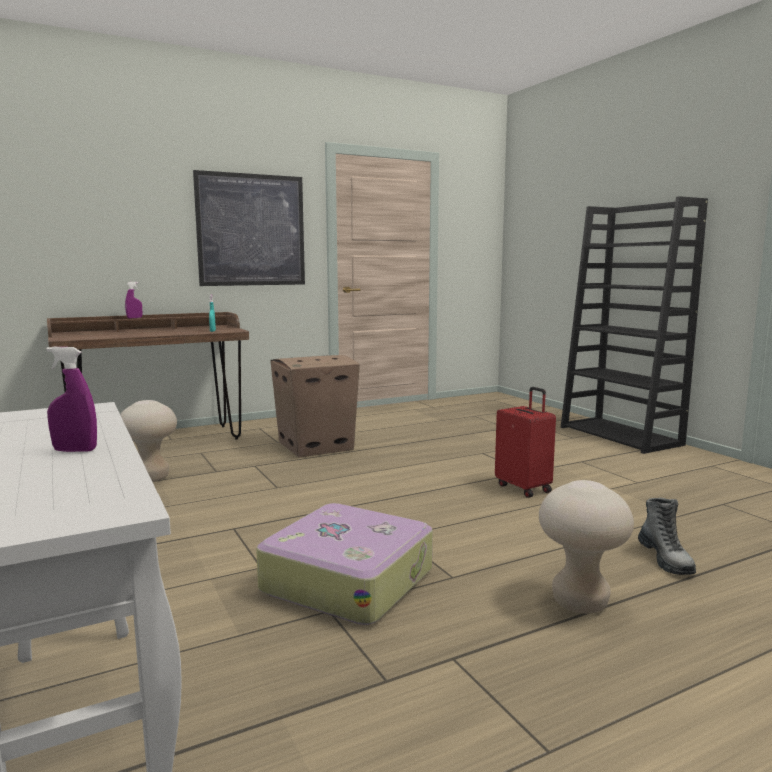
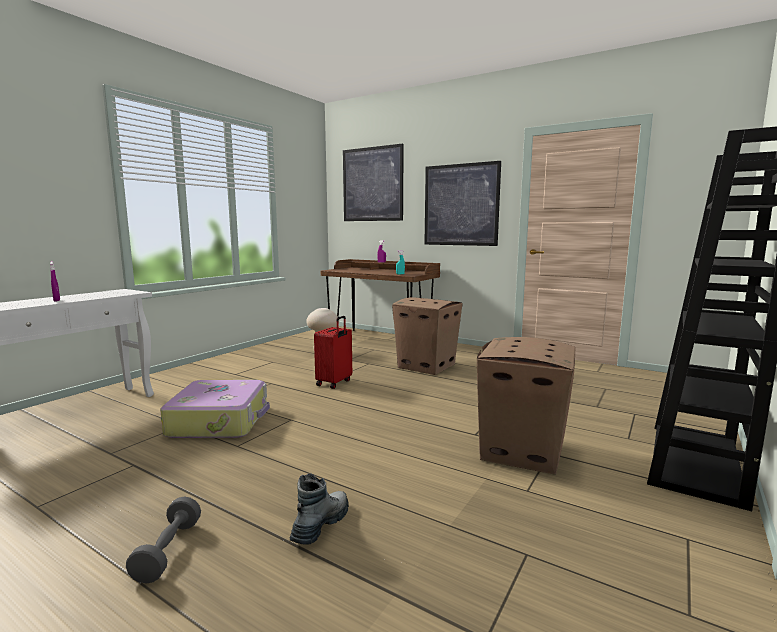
camera: 60 degrees right, 0 degrees up
(87, 186) = (372, 184): none -> picture
(524, 488) = (431, 440): red suitcase -> red suitcase (334, 383)
(572, 467) = (521, 452): none -> cardboard box
(580, 602) = (215, 493): beige stool -> none
(666, 559) = (320, 524): boot -> boot turned 150 degrees clockwise
(697, 639) = (168, 551): none -> grey dumbbell

